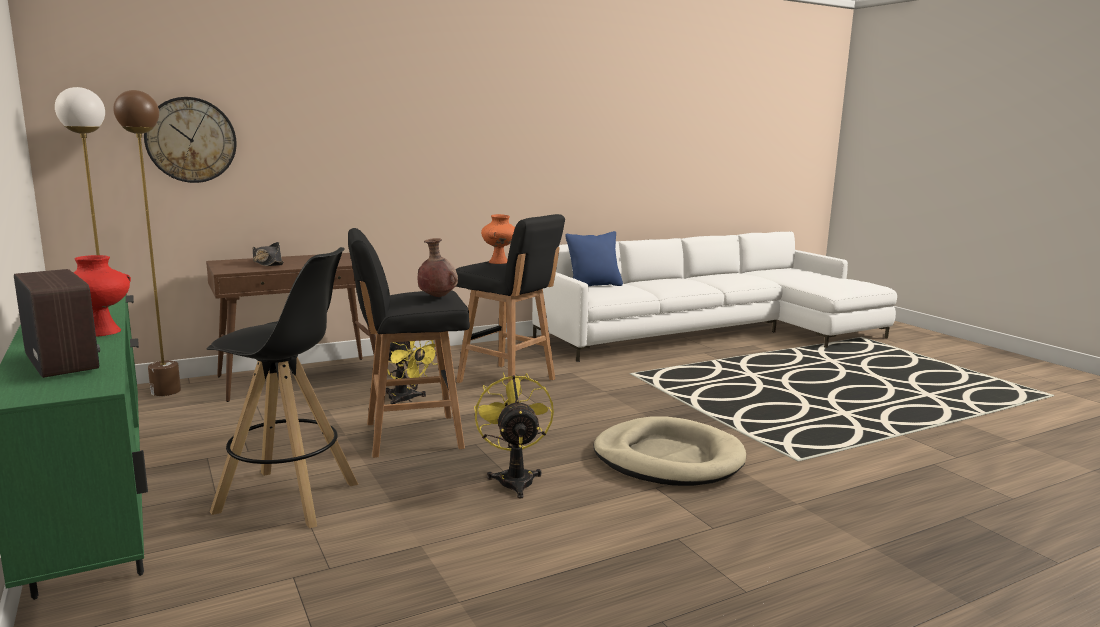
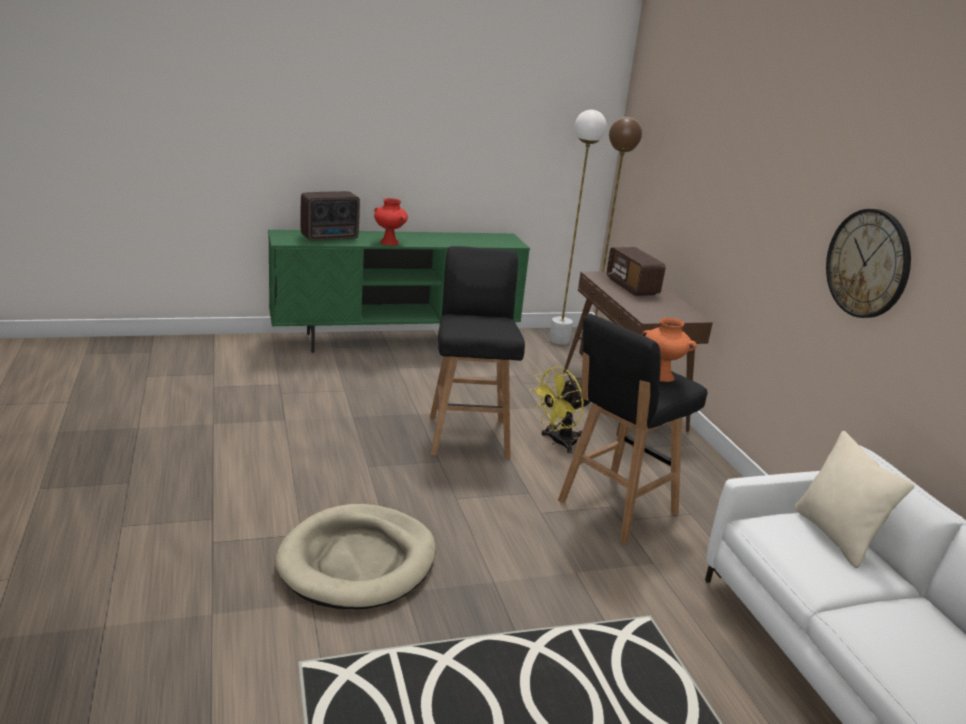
camera: 100 degrees right, 10 degrees up
(191, 140) = (668, 167): wall clock -> wall clock (868, 263)
(267, 263) = (632, 287): black hat -> radio
(289, 498) = (377, 387): black stool -> none
(437, 297) = (470, 325): brown vase -> none
(514, 478) = (360, 468): yellow fan -> none
(594, 286) = (835, 536): blue pillow -> beige pillow

